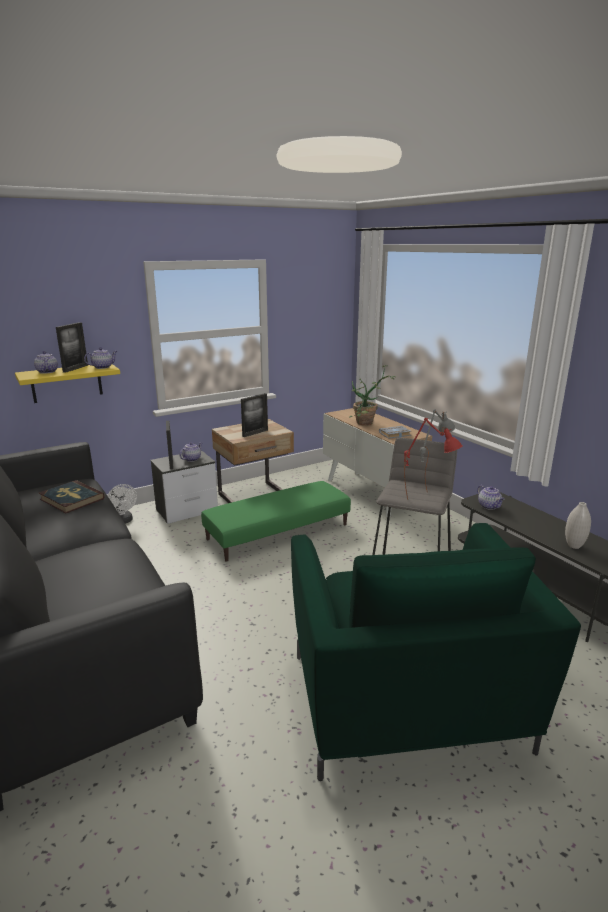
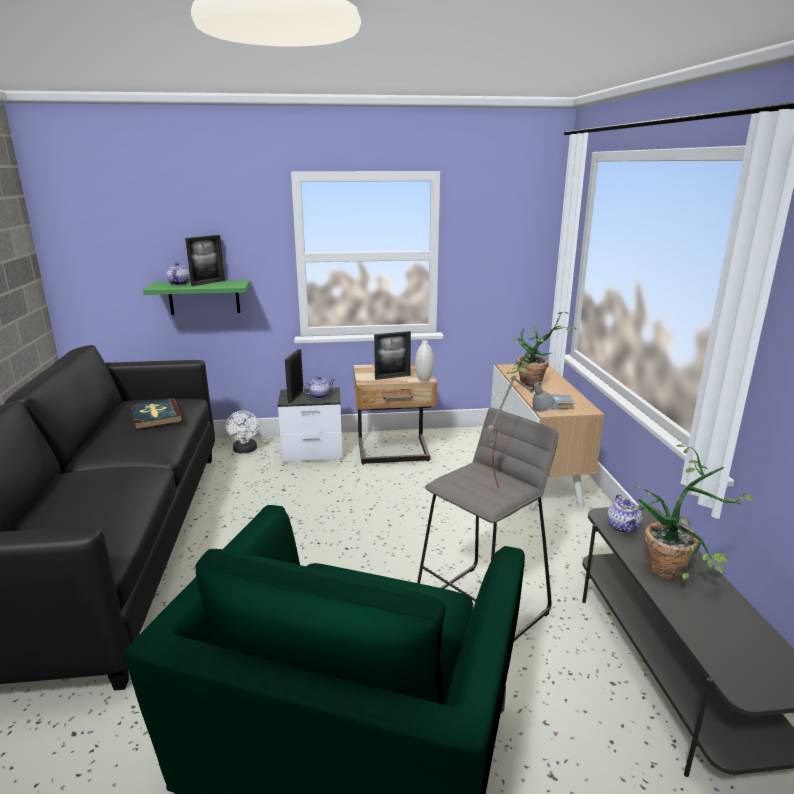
camera: 25 degrees right, 0 degrees up
(66, 383) = (204, 297): yellow shelf -> green shelf
(103, 367) = (233, 284): teapot -> none
(278, 531) = (385, 497): green ottoman -> none
(428, 501) = (485, 500): red table lamp -> none
(537, 523) = (676, 569): none -> potted plant
(574, 546) = (702, 621): white vase -> white vase (424, 380)

